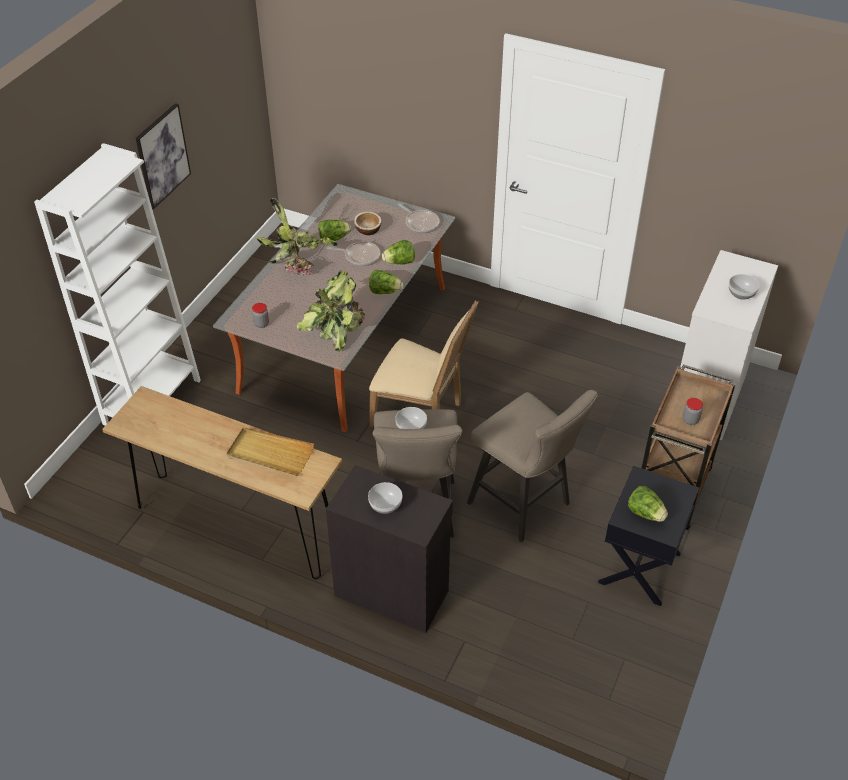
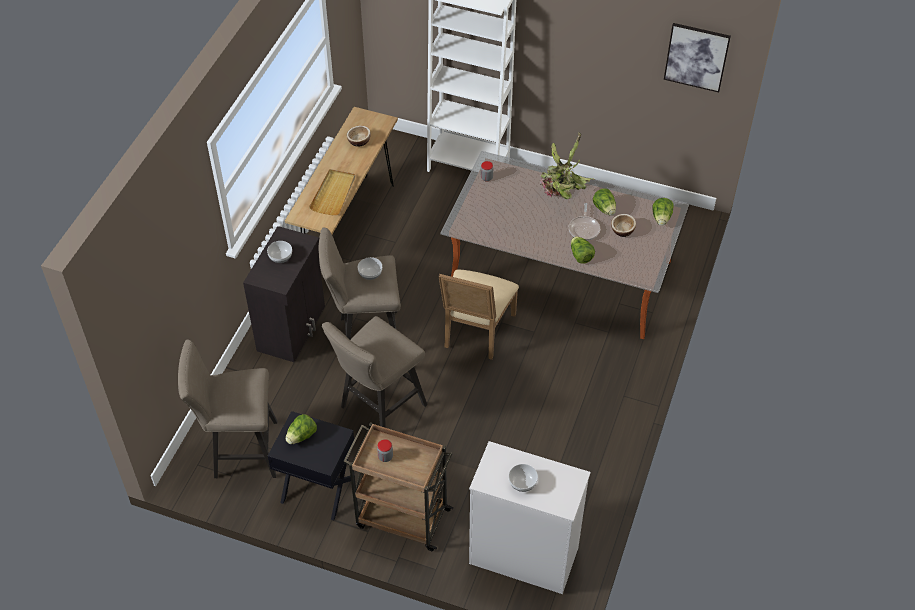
camera: 85 degrees right, 5 degrees up
(162, 156) = (579, 45): picture -> picture (696, 57)
(175, 425) = (359, 141): none -> bowl
(336, 329) = (487, 223): potted plant -> none
(385, 291) = (539, 249): lettuce -> lettuce (661, 218)
(420, 223) = (641, 266): frying pan -> none
(586, 650) = (240, 451): none -> beige stool

